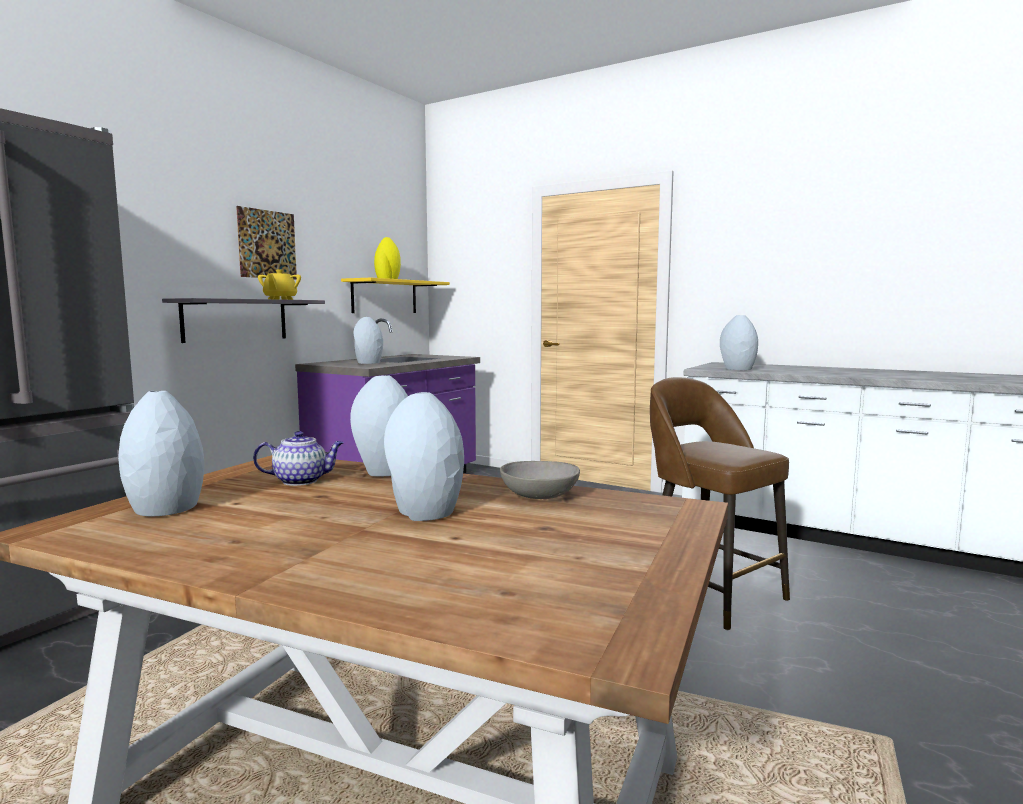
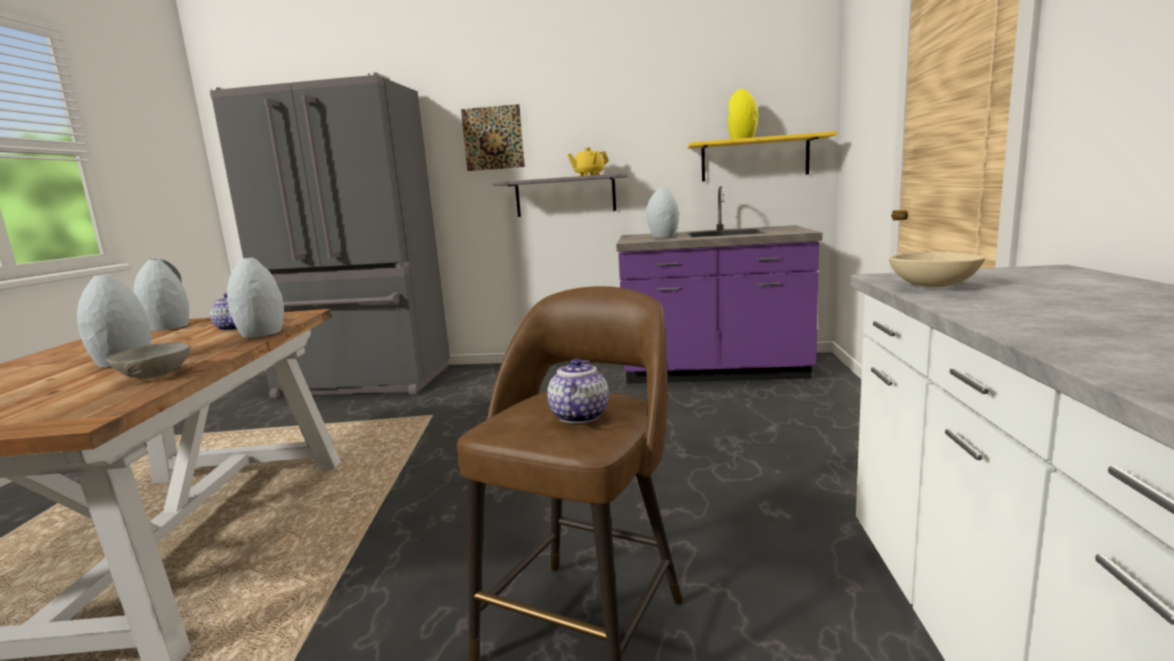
camera: 65 degrees right, 5 degrees up
(267, 244) = (597, 123): picture -> picture (493, 138)
(731, 447) = (579, 415): none -> teapot
(738, 369) = (932, 286): grey vase -> beige bowl

